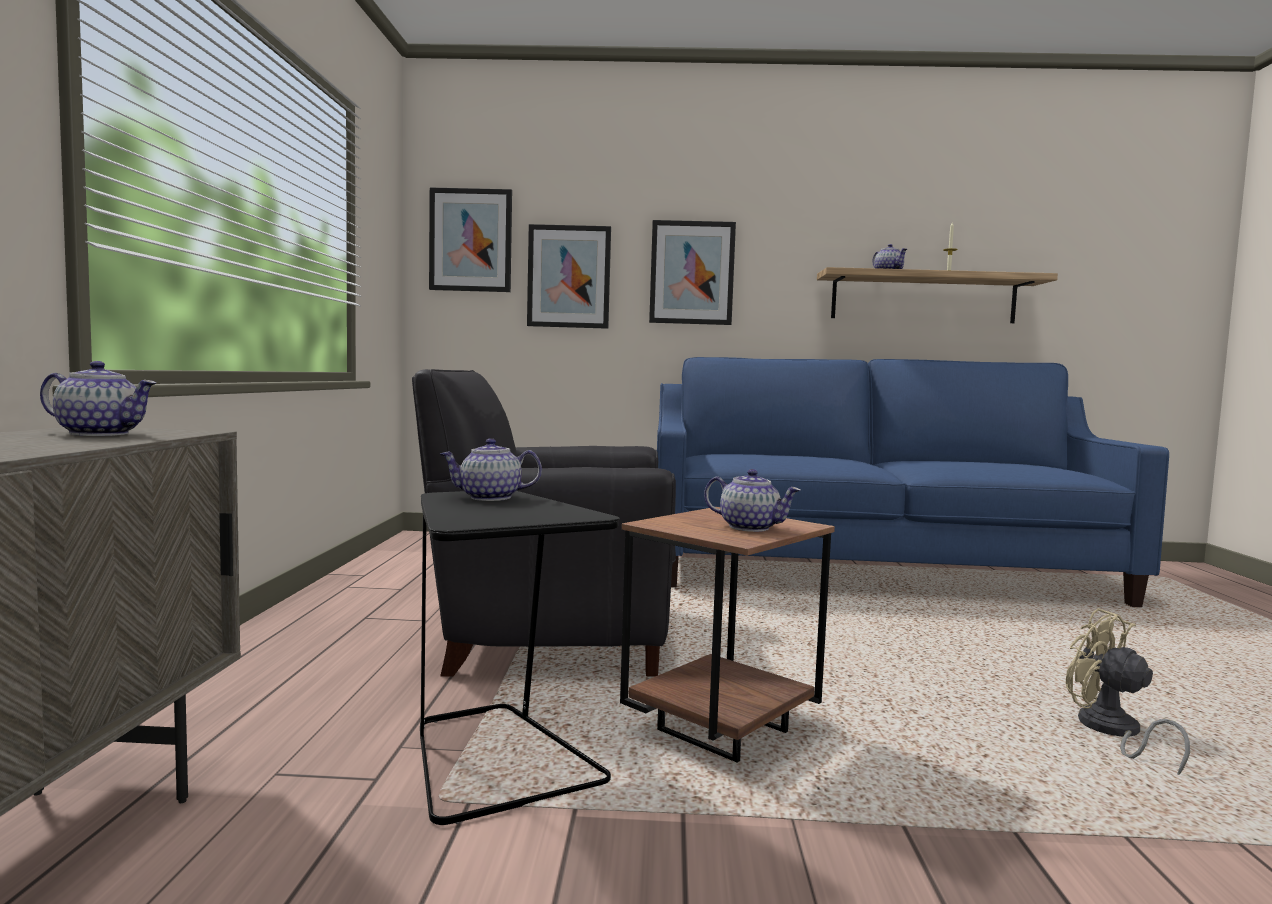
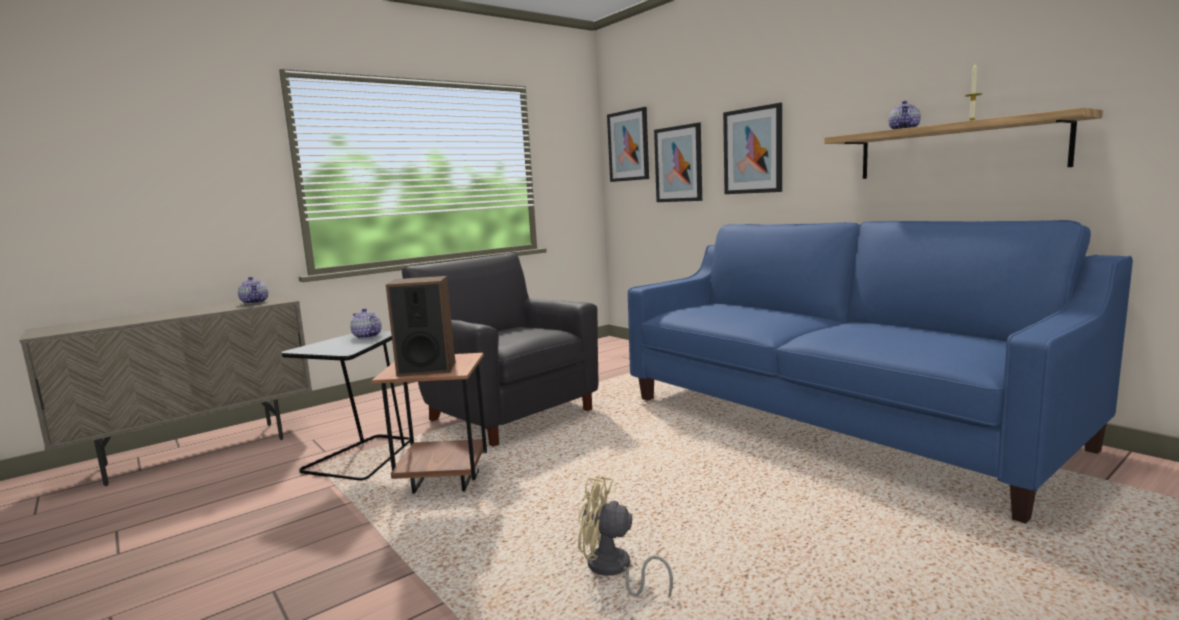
camera: 50 degrees right, 5 degrees up
(750, 527) = (426, 368): teapot -> speaker
(1112, 733) = (613, 570): beige fan -> beige fan turned 90 degrees counterclockwise

